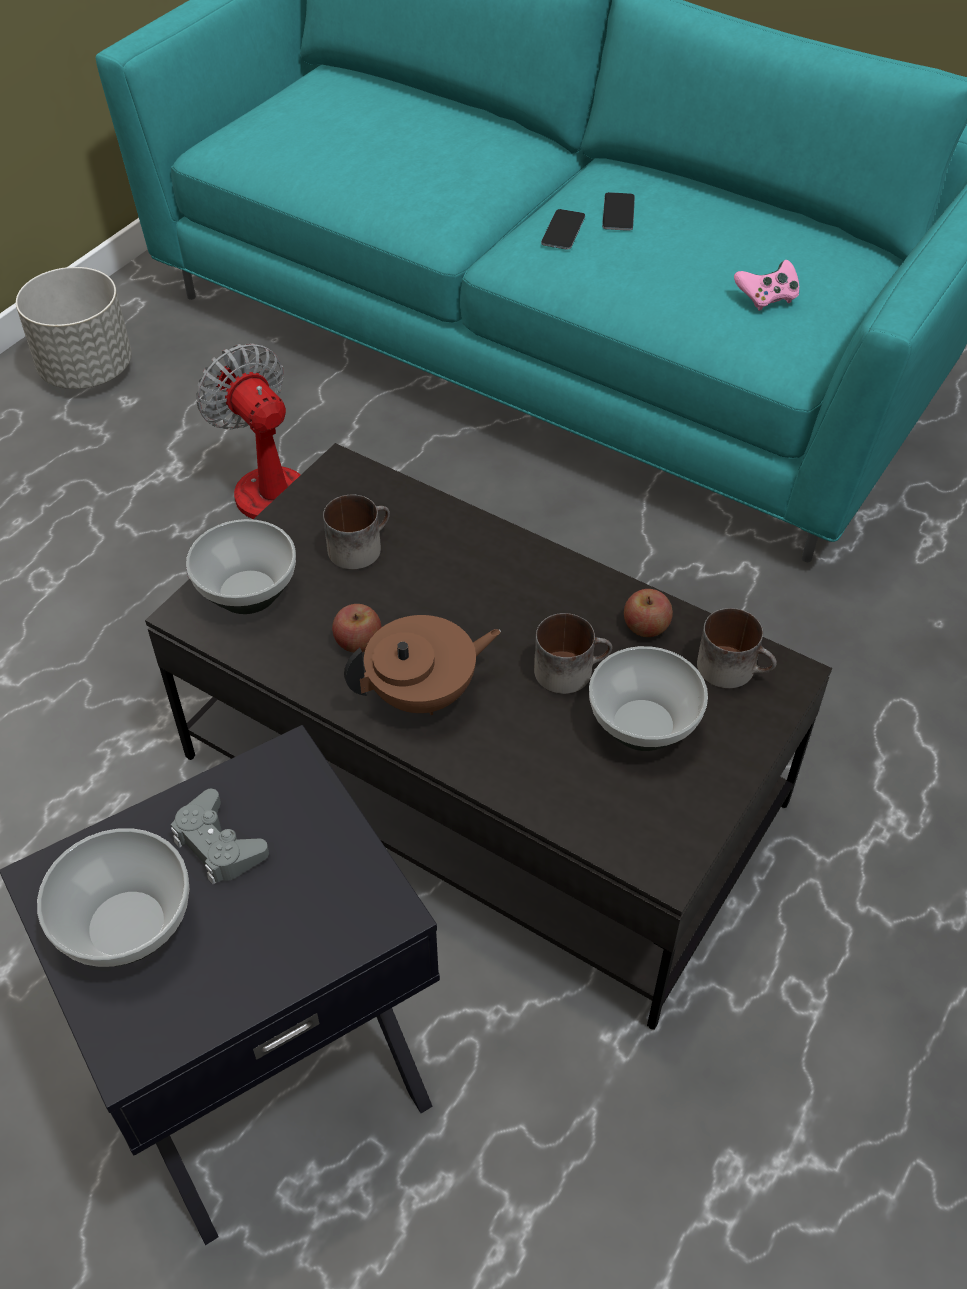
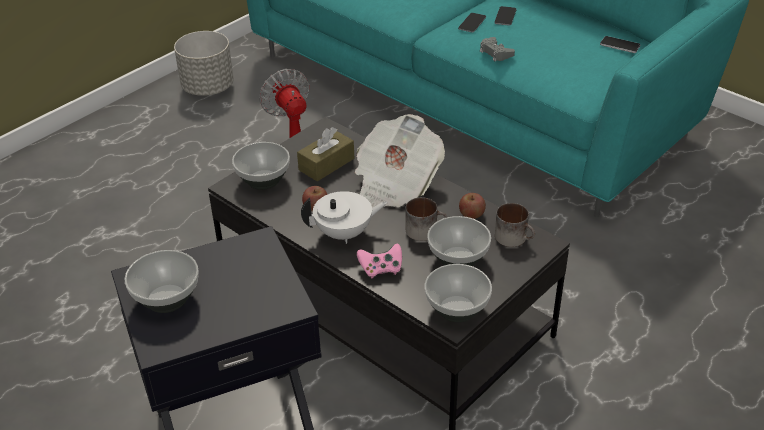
camera: 10 degrees right, 10 degrees down
(218, 844) = (218, 271): grey game controller -> grey game controller (495, 53)
(359, 546) = (326, 164): mug -> brown tissue box
(424, 693) = (344, 233): brown teapot -> white teapot
(494, 575) = (395, 183): none -> newspaper
(667, 836) = (458, 309): none -> bowl
(766, 298) = (578, 63): pink game controller -> pink game controller (381, 269)
(829, 256) = (619, 45): none -> phone

